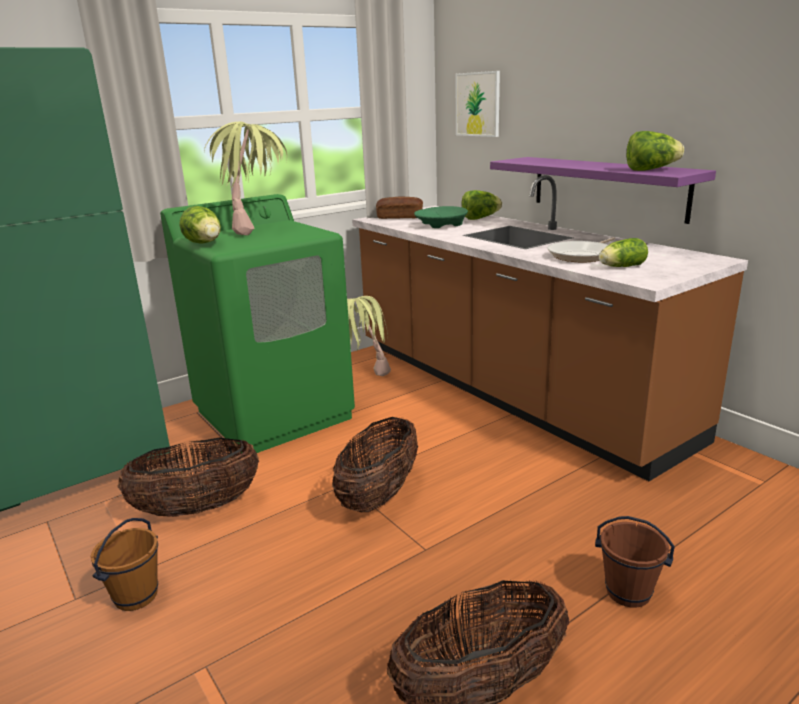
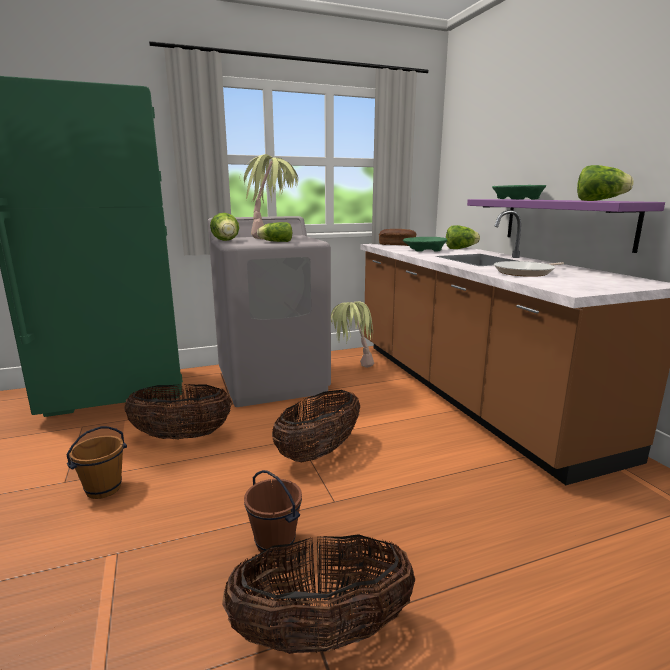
camera: 15 degrees right, 5 degrees down
(275, 414) = (273, 382): green washing machine -> grey washing machine
(478, 104) = (469, 159): picture -> none
(552, 162) = (518, 199): none -> green bowl
(620, 267) = (554, 281): lettuce -> lettuce (275, 241)
(627, 593) = (503, 581): brown bucket -> brown bucket (274, 543)

